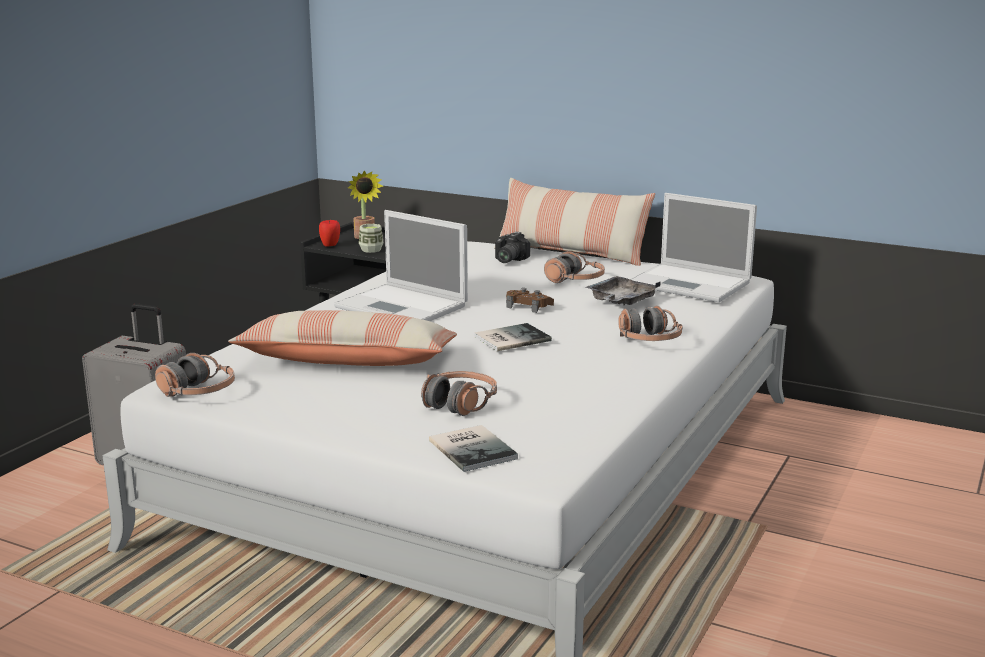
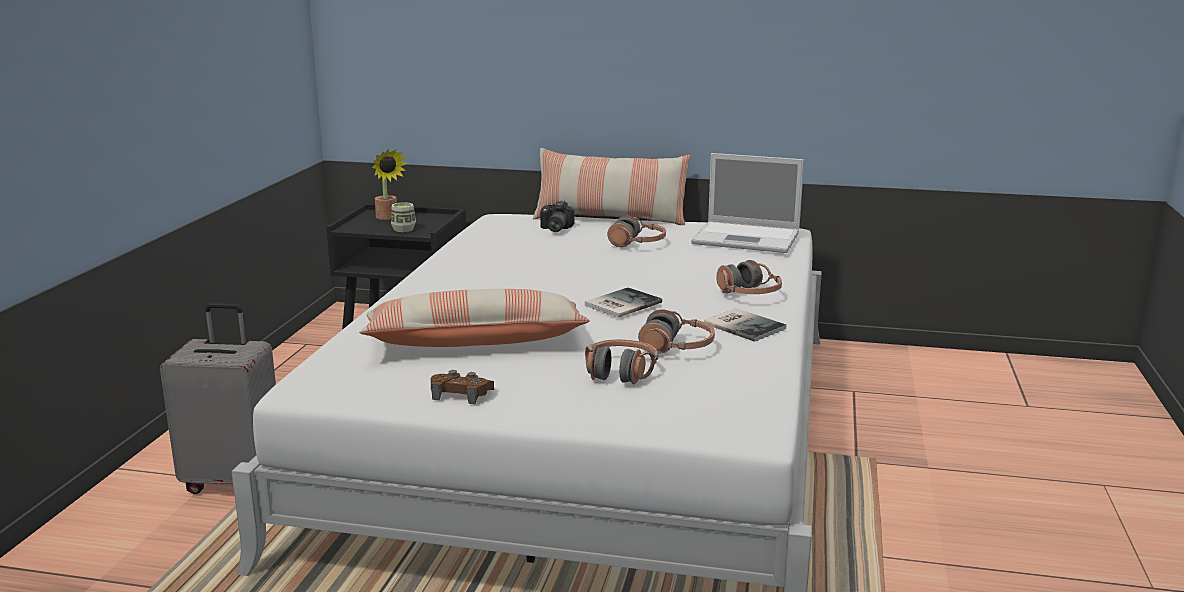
camera: 15 degrees left, 0 degrees up
(197, 393) = (339, 391): headphones -> headphones (677, 348)
(330, 246) = (357, 228): apple -> none
(403, 307) = (491, 282): laptop -> none
(474, 448) = (670, 415): book -> book (744, 325)
(528, 306) = (613, 271): brown game controller -> brown game controller (461, 394)
(621, 301) = (697, 259): grey tray -> none

